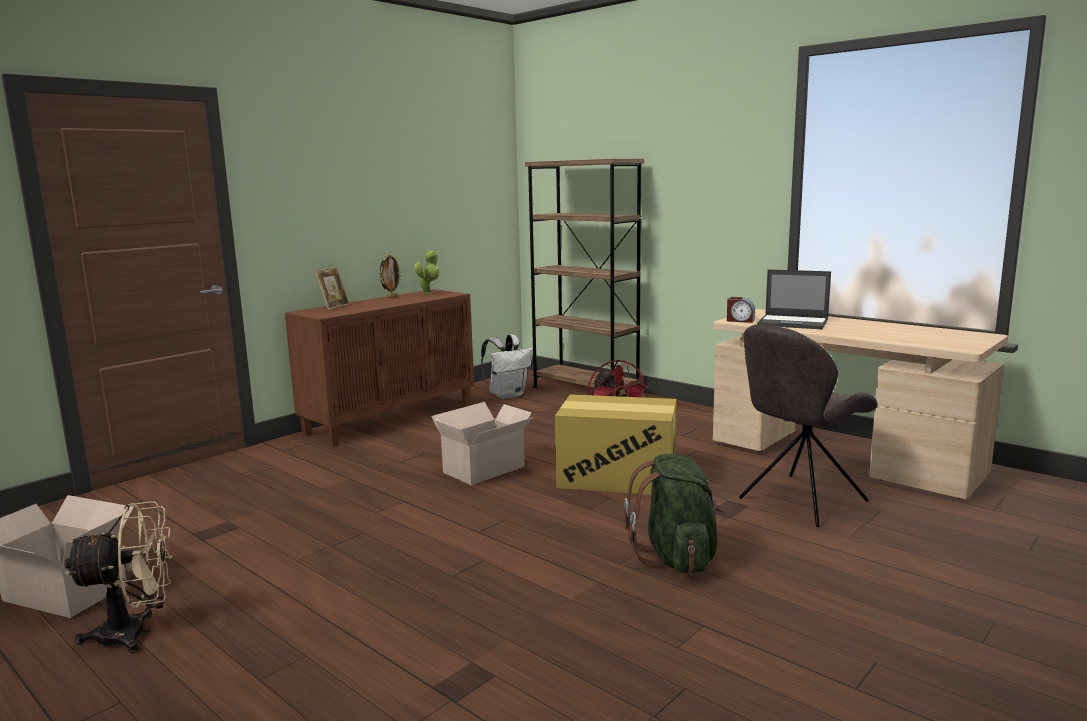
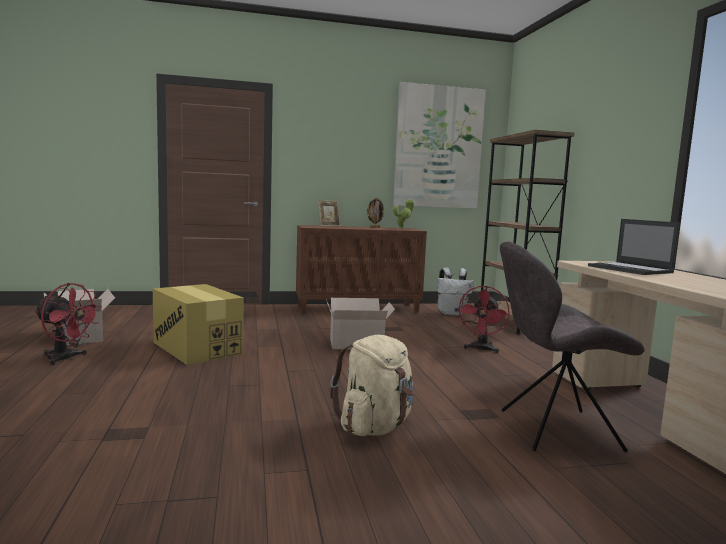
camera: 35 degrees right, 5 degrees down
(135, 633) = (66, 359): beige fan -> red fan
(447, 172) = (438, 147): none -> picture
(617, 477) = (432, 371): cardboard box -> cardboard box (197, 348)
(677, 558) = (375, 426): green backpack -> beige backpack
(740, 320) = (583, 262): alarm clock -> none

